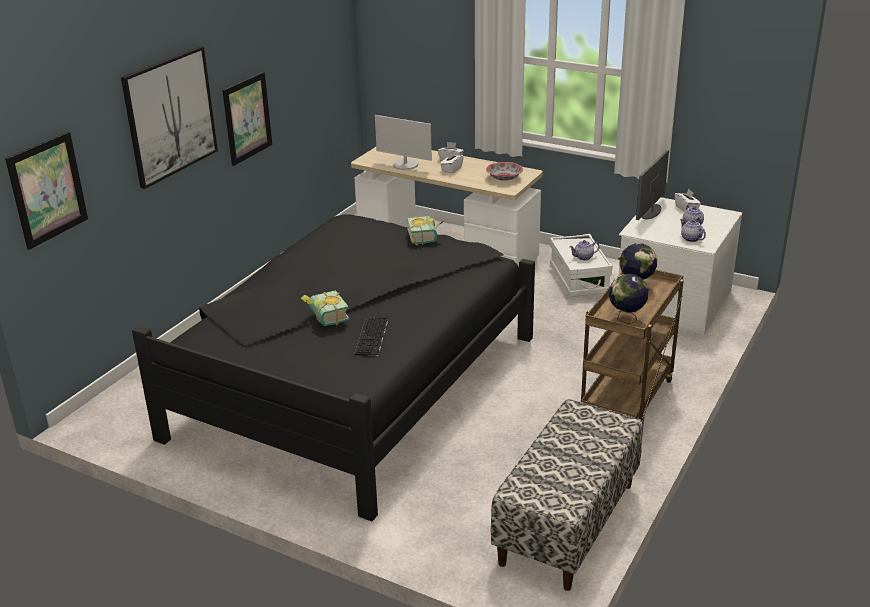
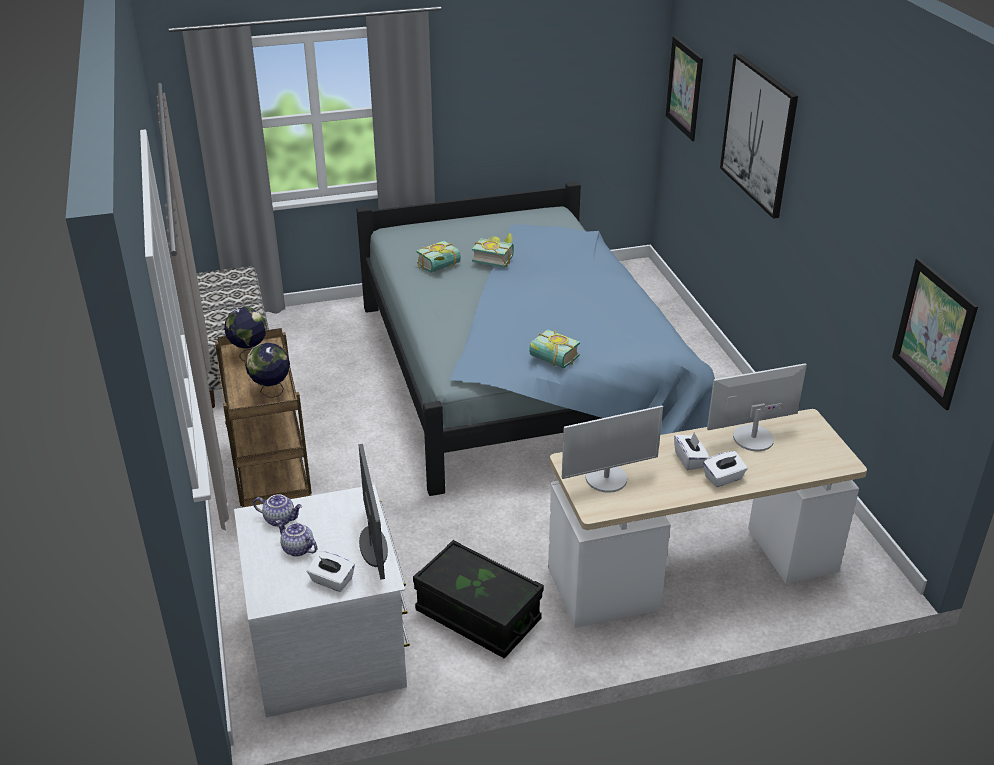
camera: 135 degrees right, 5 degrees up
(247, 118) = (815, 232): picture -> picture (933, 333)
(351, 378) = (525, 376): black bed -> blue bed
(372, 337) = (441, 267): keyboard -> book
(504, 178) = (606, 479): bowl -> monitor
(579, 279) = (478, 616): white storage box -> black storage box
(583, 257) = (463, 574): teapot -> none

